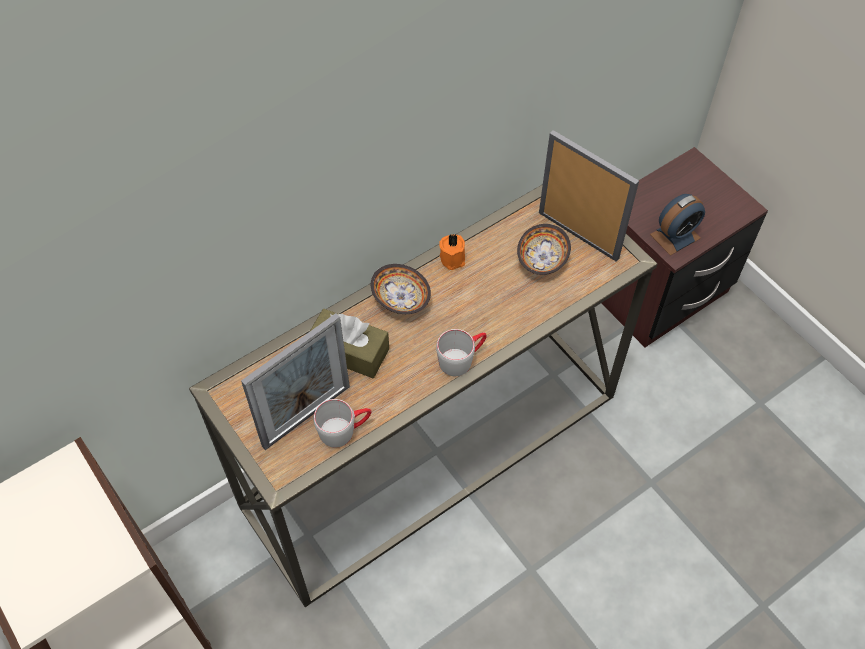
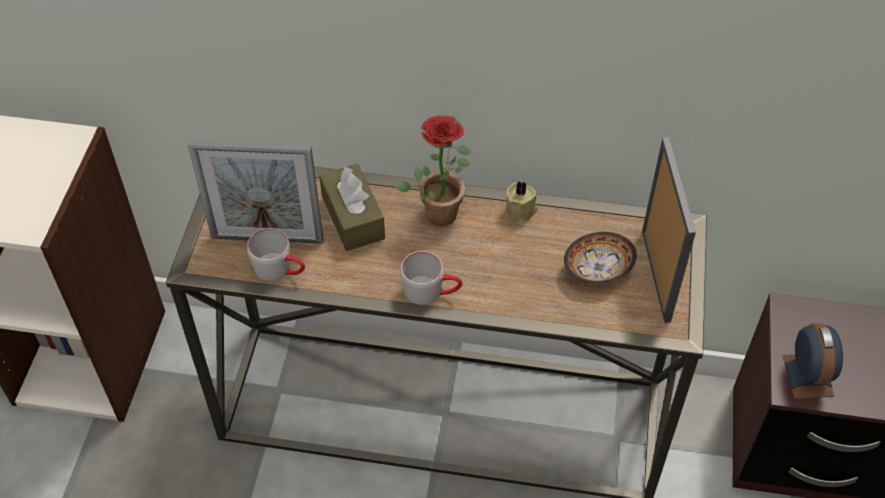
camera: 45 degrees right, 5 degrees down
(401, 297) = (441, 209): bowl -> potted plant
(453, 258) = (521, 211): orange candle -> beige candle
(675, 236) = (808, 375): alarm clock -> alarm clock turned 105 degrees counterclockwise

